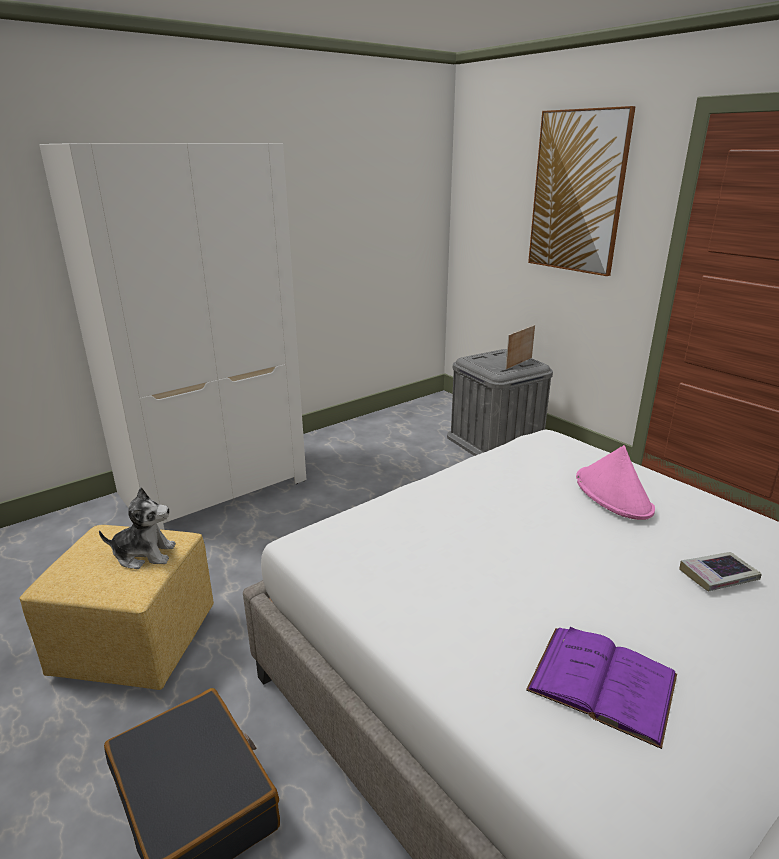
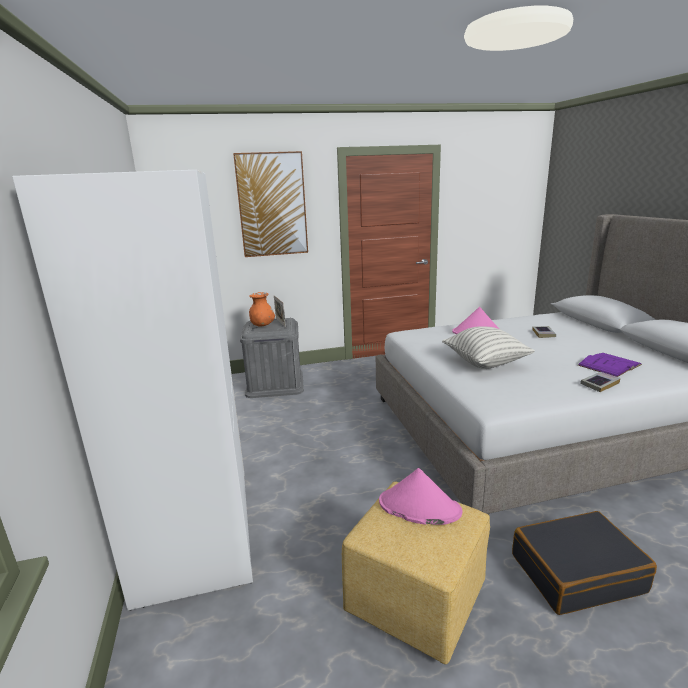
camera: 65 degrees left, 5 degrees down
(144, 554) = (419, 507): plush toy -> pink hat
(468, 661) = (599, 384): none -> book
(477, 520) = (485, 363): none -> pillow
(496, 358) = (262, 325): none -> orange vase

